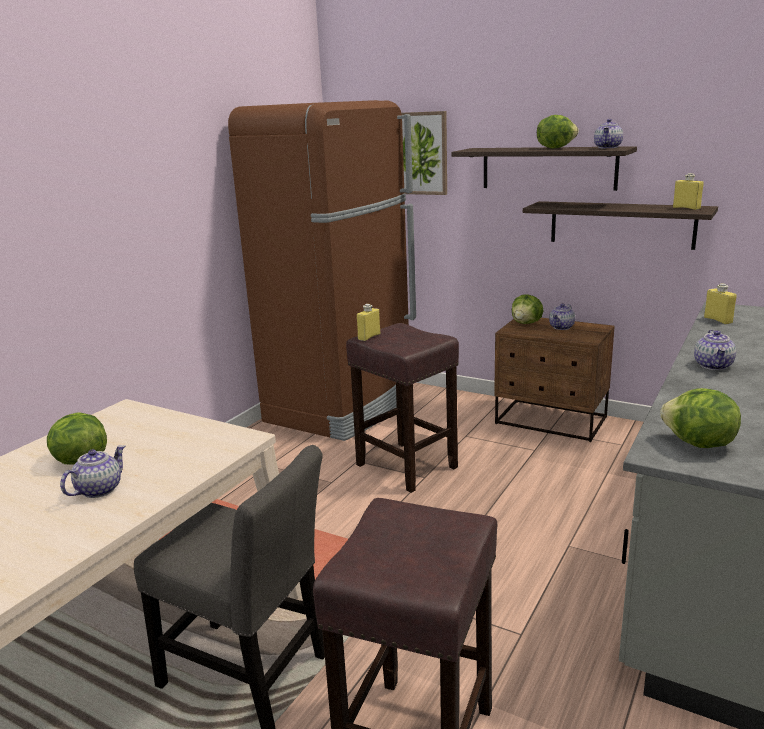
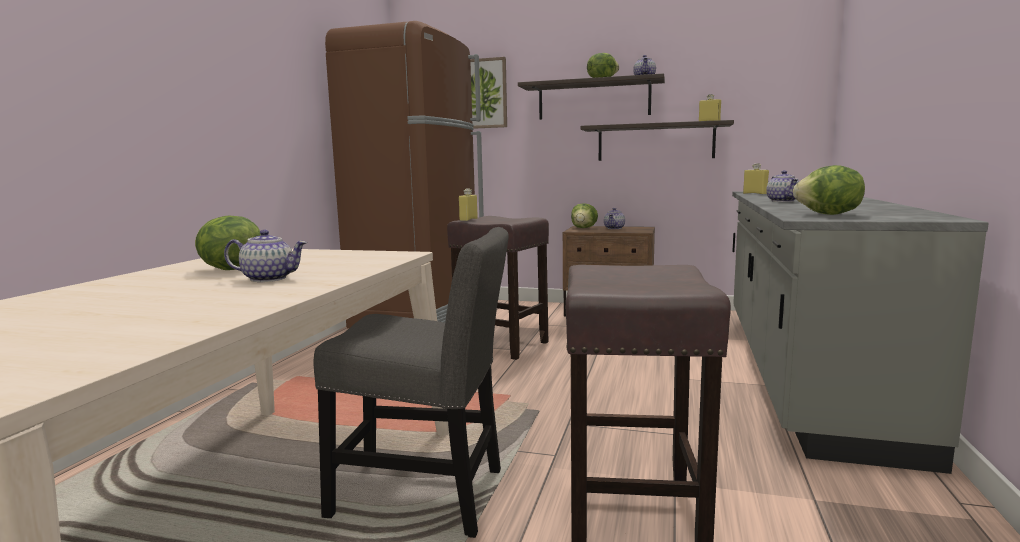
camera: 15 degrees left, 10 degrees down
(99, 489) = (269, 278): teapot -> teapot turned 75 degrees clockwise

